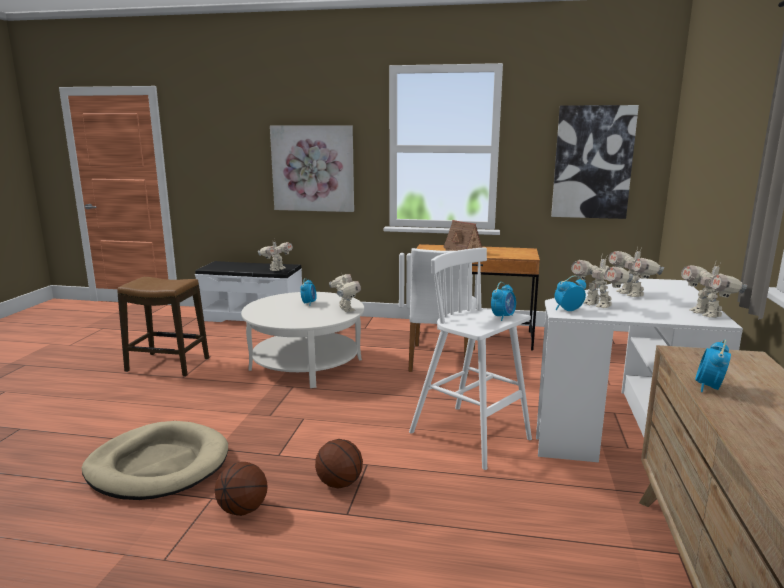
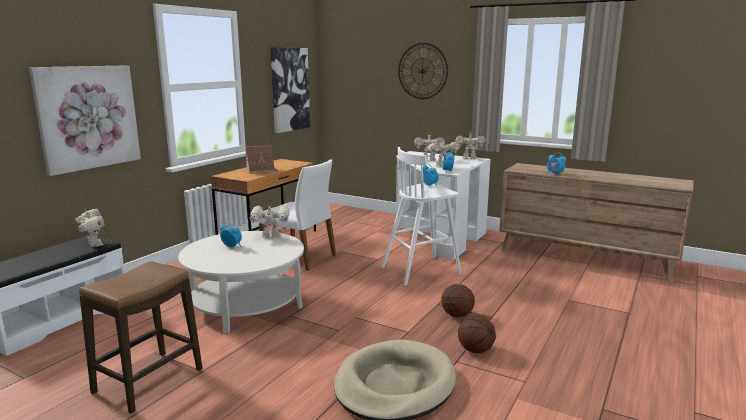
camera: 70 degrees left, 0 degrees up
(737, 141) = (422, 71): none -> wall clock

